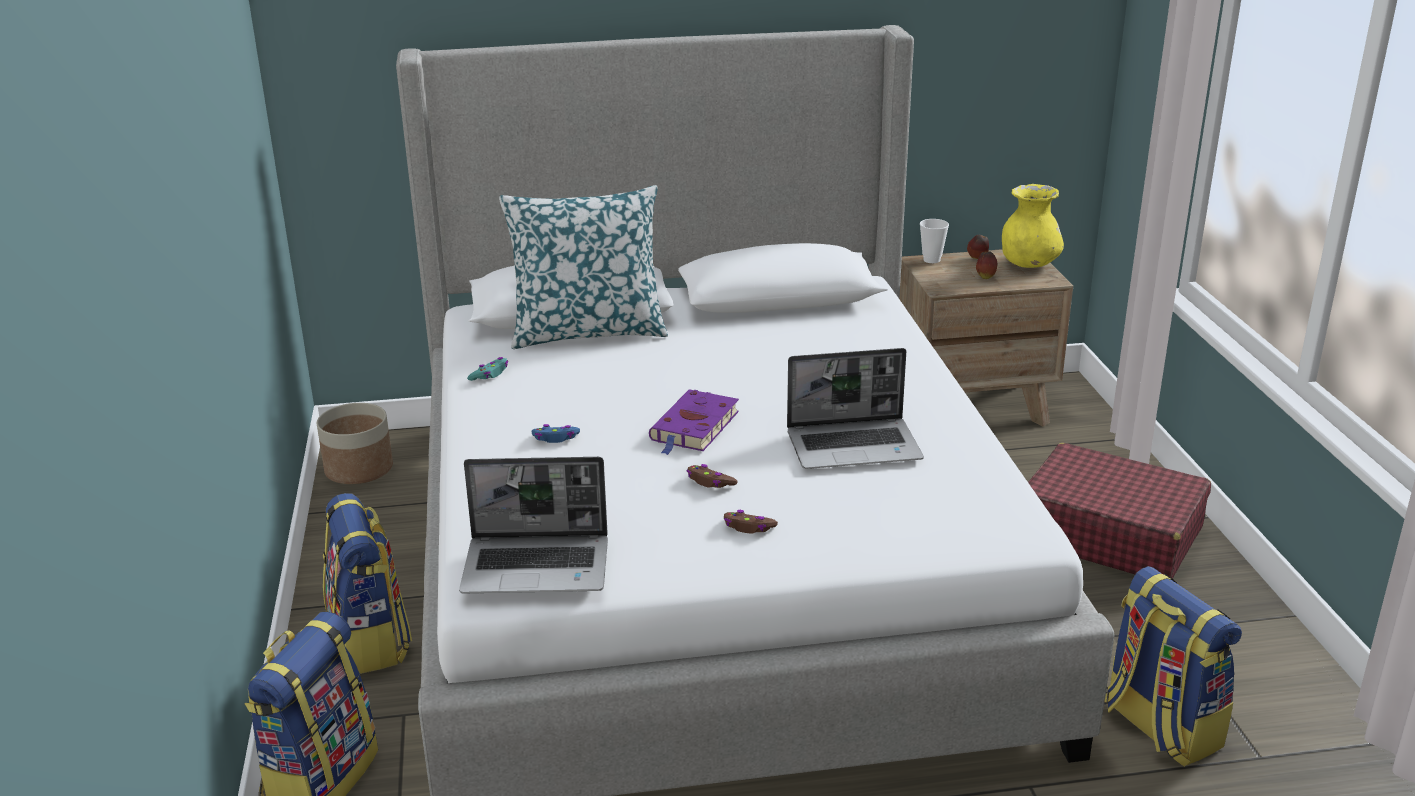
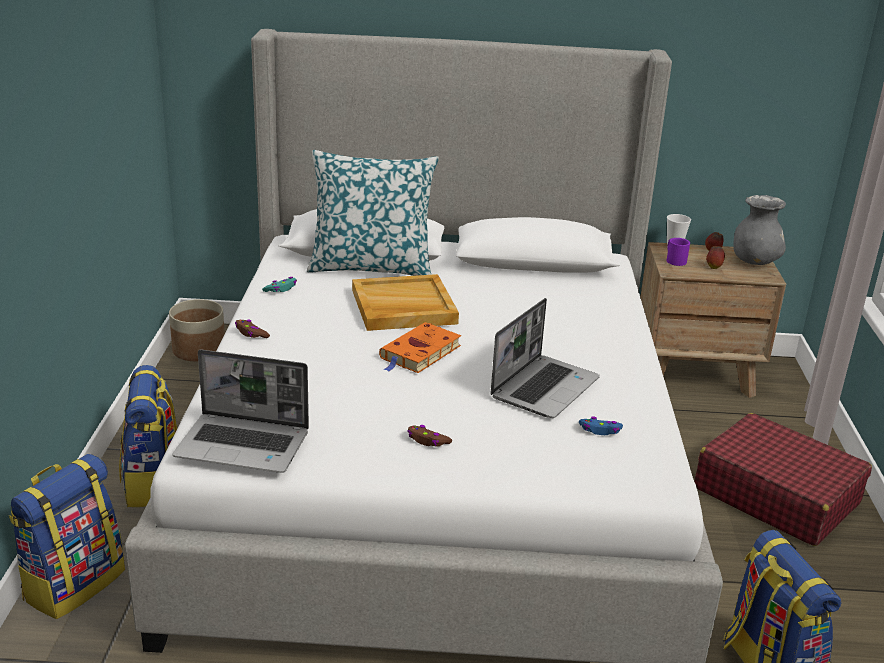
camera: 10 degrees right, 0 degrees up
(556, 438) = (307, 345): blue game controller -> blue game controller (600, 430)
(649, 375) = (403, 307): none -> beige tray
(694, 428) = (419, 353): purple book -> orange book
(710, 482) = (412, 399): brown game controller -> brown game controller (251, 333)
(855, 446) = (544, 387): laptop -> laptop turned 60 degrees counterclockwise
(937, 274) = (674, 259): none -> purple mug
(1028, 264) = (754, 262): yellow vase -> grey vase

